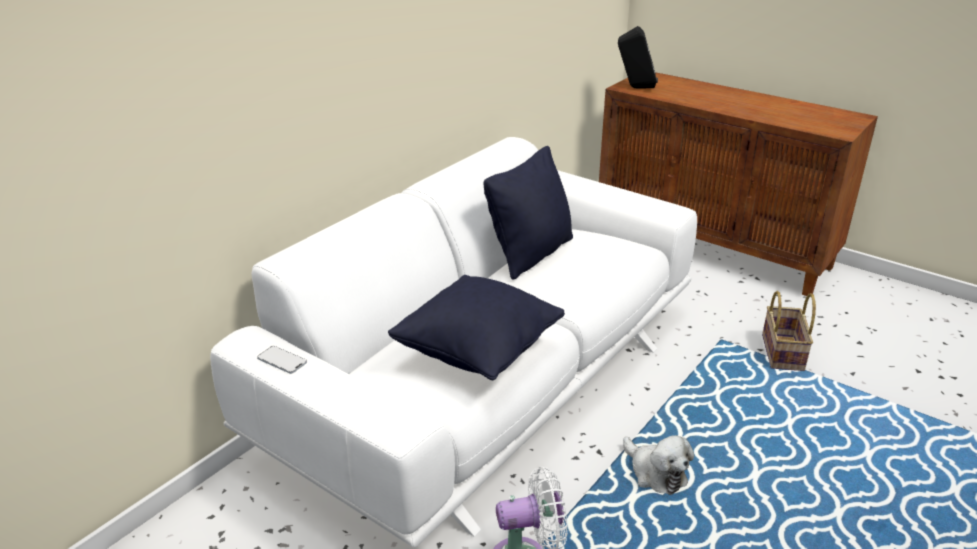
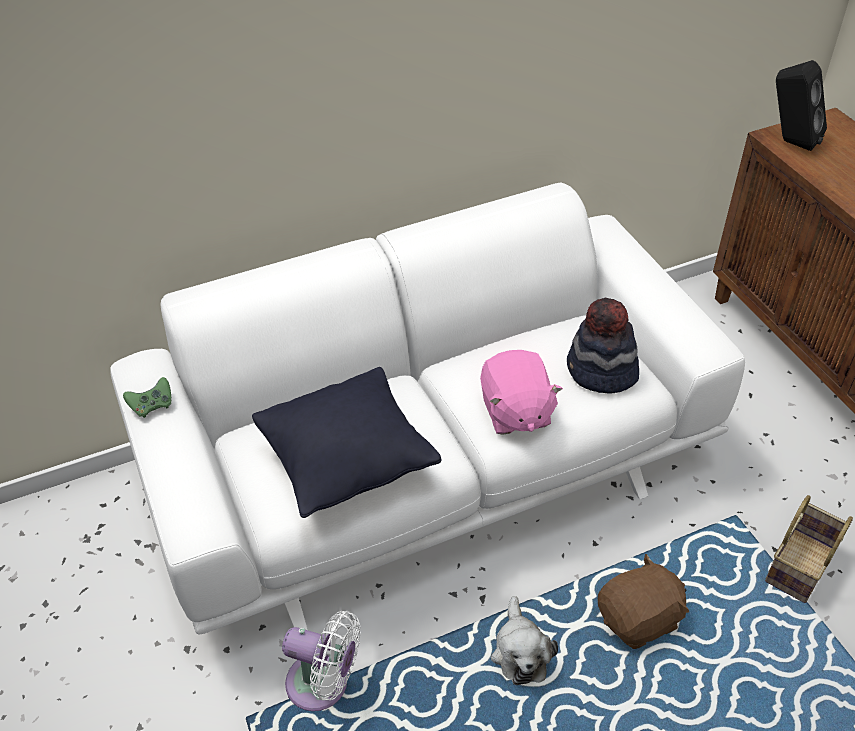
camera: 30 degrees right, 15 degrees up
(282, 360) = (152, 406): phone -> green game controller
(531, 254) = (513, 345): black pillow -> none
(572, 286) = (515, 412): none -> pink plush toy
(609, 248) = (601, 372): none -> hat
(715, 420) = (639, 619): none -> brown plush toy

